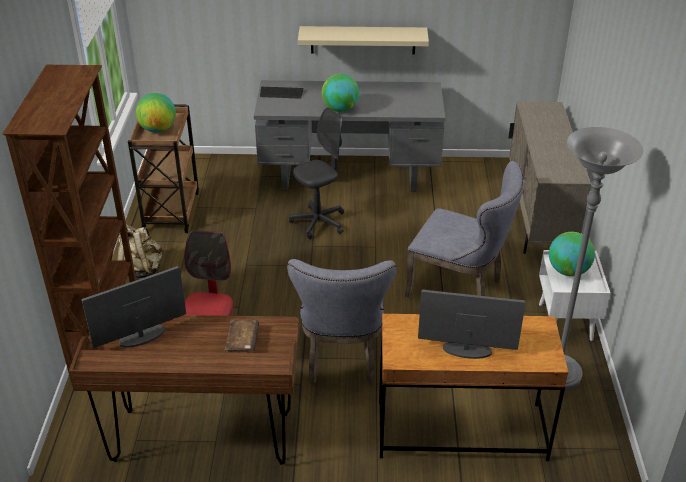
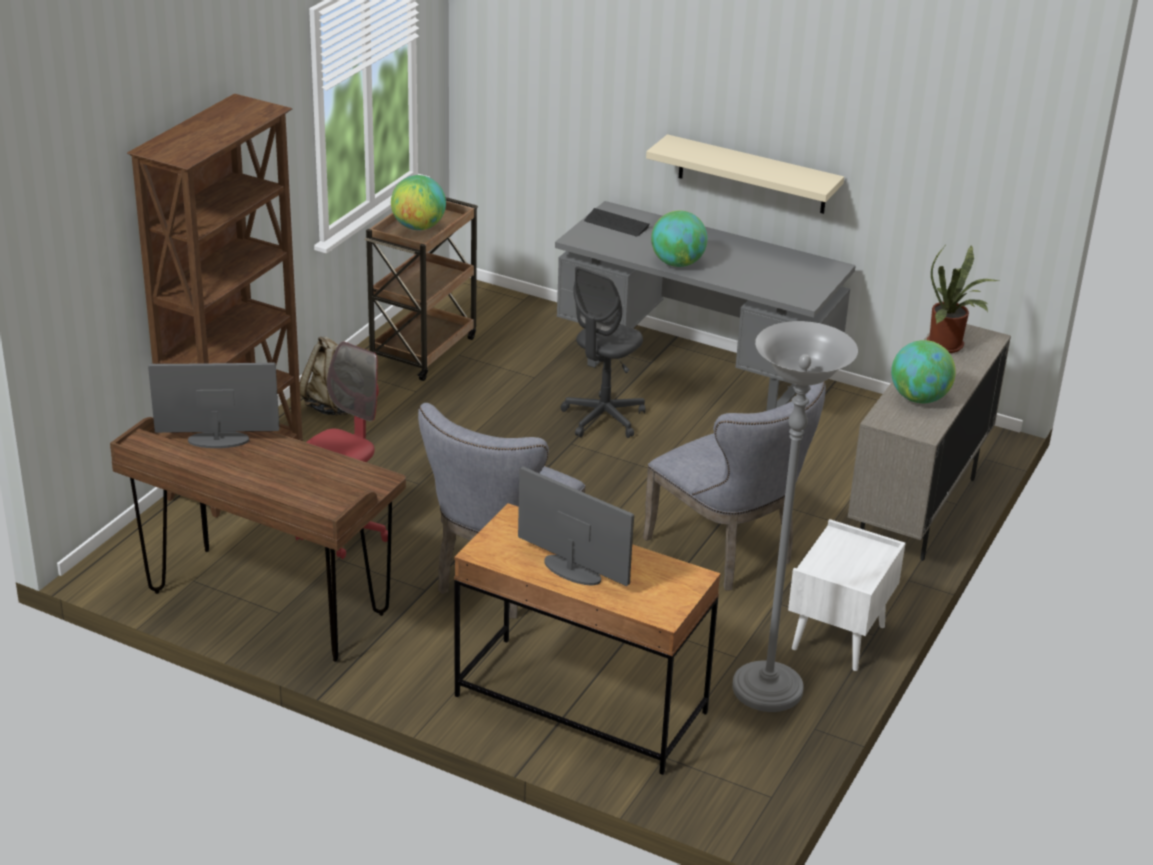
camera: 25 degrees right, 5 degrees down
(242, 342) = (321, 480): brown book -> none
(318, 222) = (603, 418): grey office chair -> grey office chair turned 135 degrees clockwise
(538, 118) = (949, 346): none -> potted plant
(568, 271) = (841, 554): globe -> globe (919, 398)

